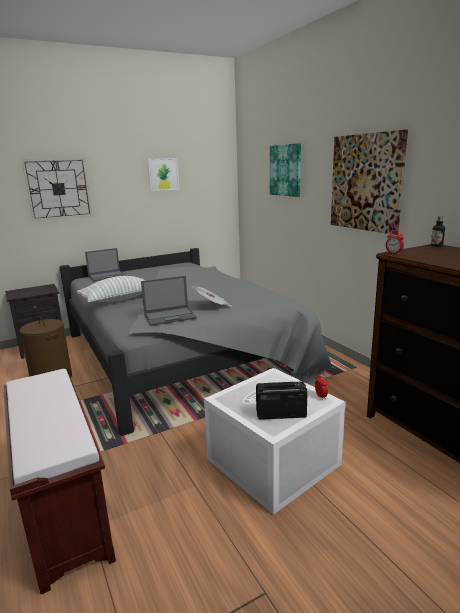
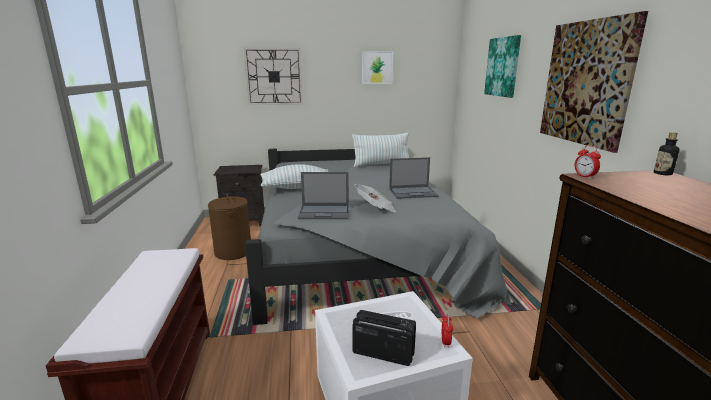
camera: 20 degrees right, 0 degrees up
(107, 276) = (307, 163): laptop -> laptop (413, 192)
(184, 269) = (381, 165): none -> pillow

